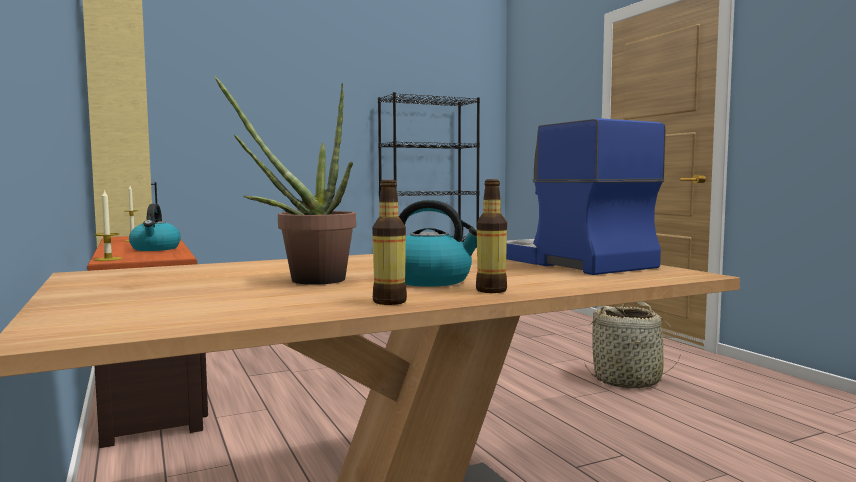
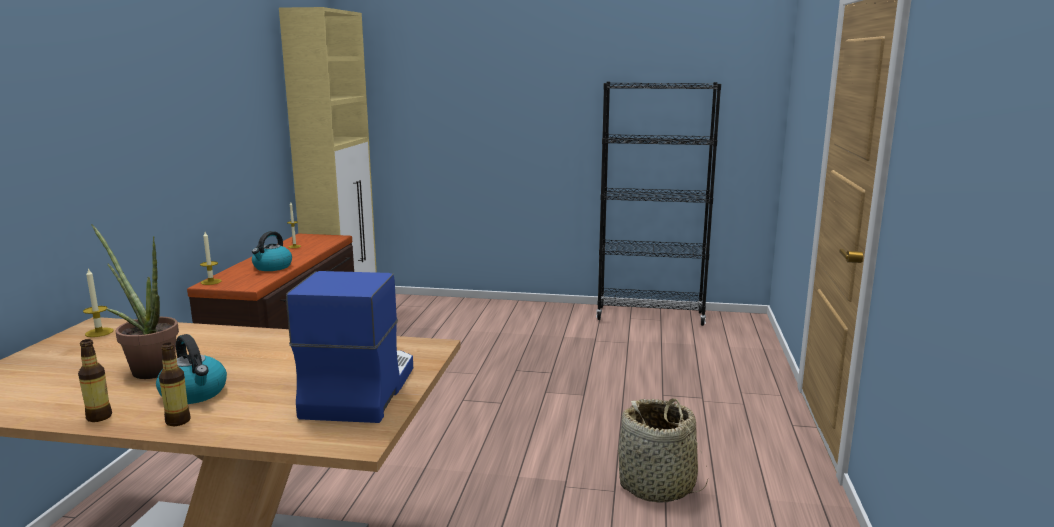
camera: 35 degrees right, 10 degrees up
(118, 276) = (99, 332): none -> candle

